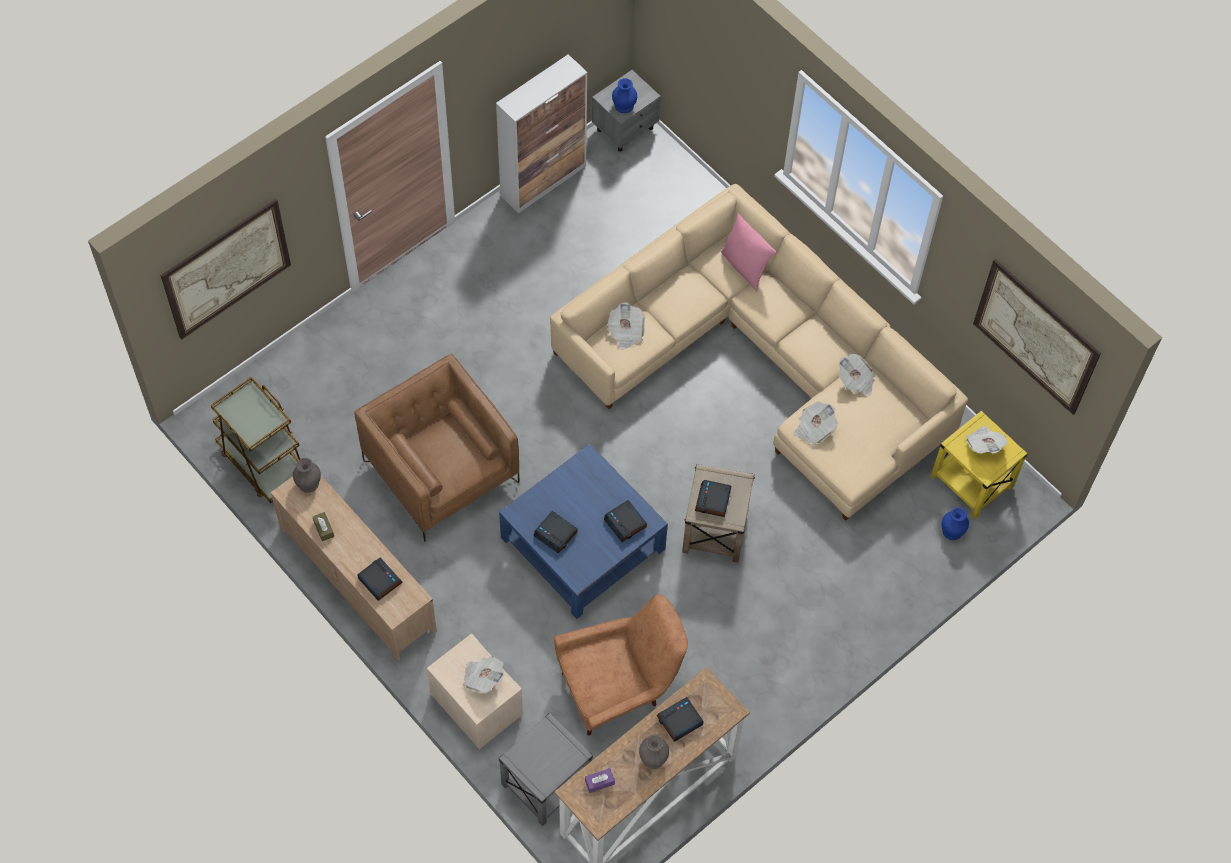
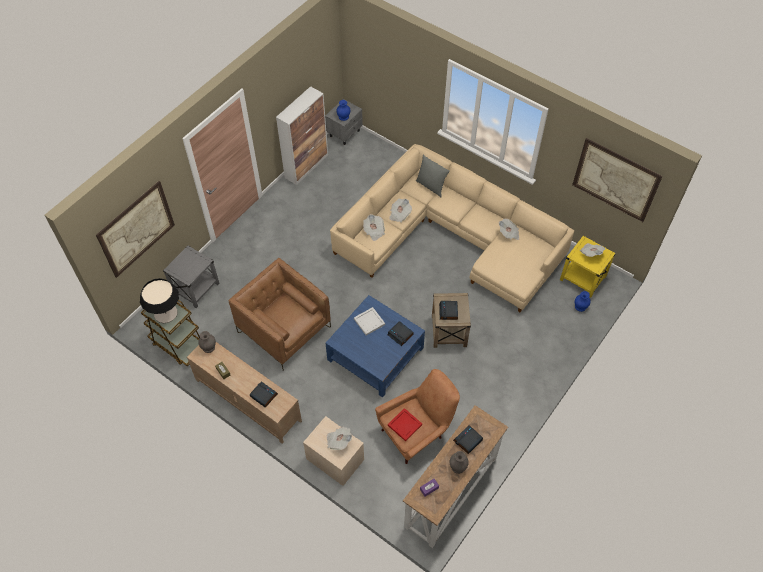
camera: 10 degrees left, 5 degrees down
(250, 414) = (165, 313): none -> table lamp
(546, 782) = (388, 497): grey side table -> grey side table (196, 288)
(556, 534) = (362, 348): alarm clock -> none
(579, 490) = (369, 321): none -> white tray
(594, 674) = (404, 425): none -> red tray
(745, 267) = (431, 186): pink pillow -> grey pillow
(814, 429) = (493, 263): newspaper -> newspaper (399, 214)

